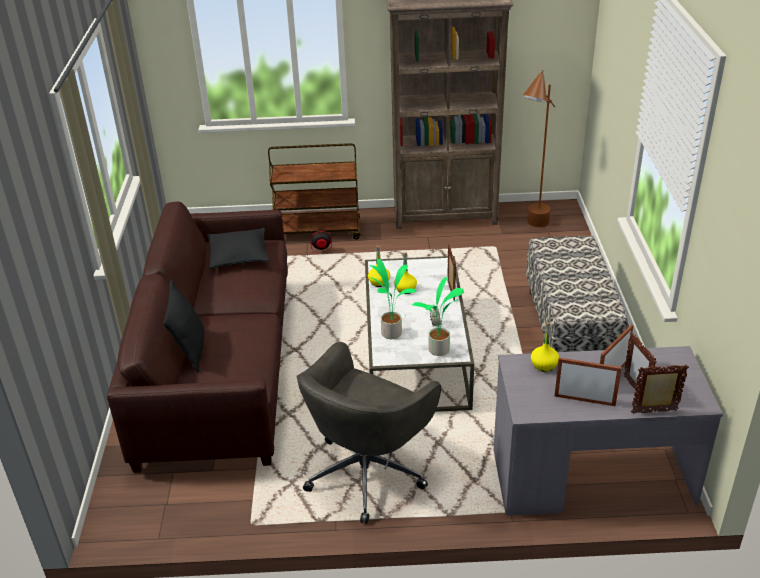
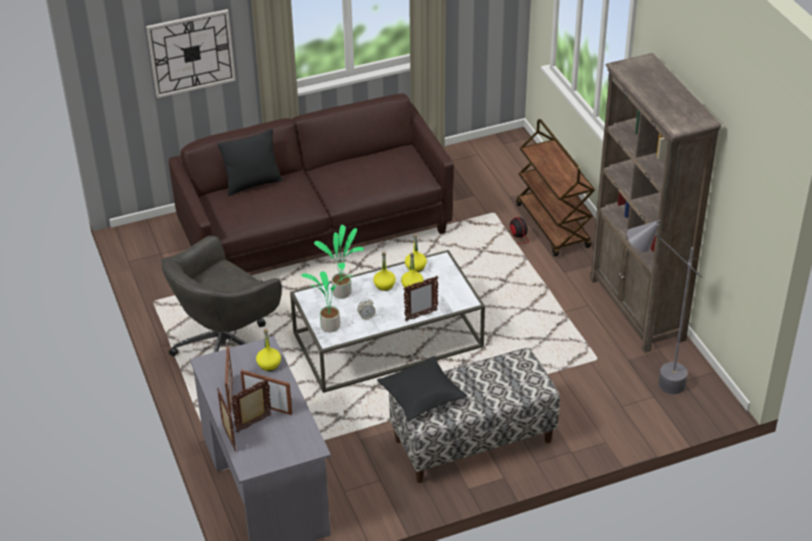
camera: 70 degrees right, 5 degrees up
(53, 259) = (191, 53): none -> wall clock
(238, 255) = (392, 167): black pillow -> black pillow (421, 395)
(368, 472) = (226, 347): grey office chair -> grey office chair turned 60 degrees counterclockwise
(395, 305) = (384, 285): none -> yellow bottle
(532, 230) = (648, 382): brown floor lamp -> grey floor lamp

